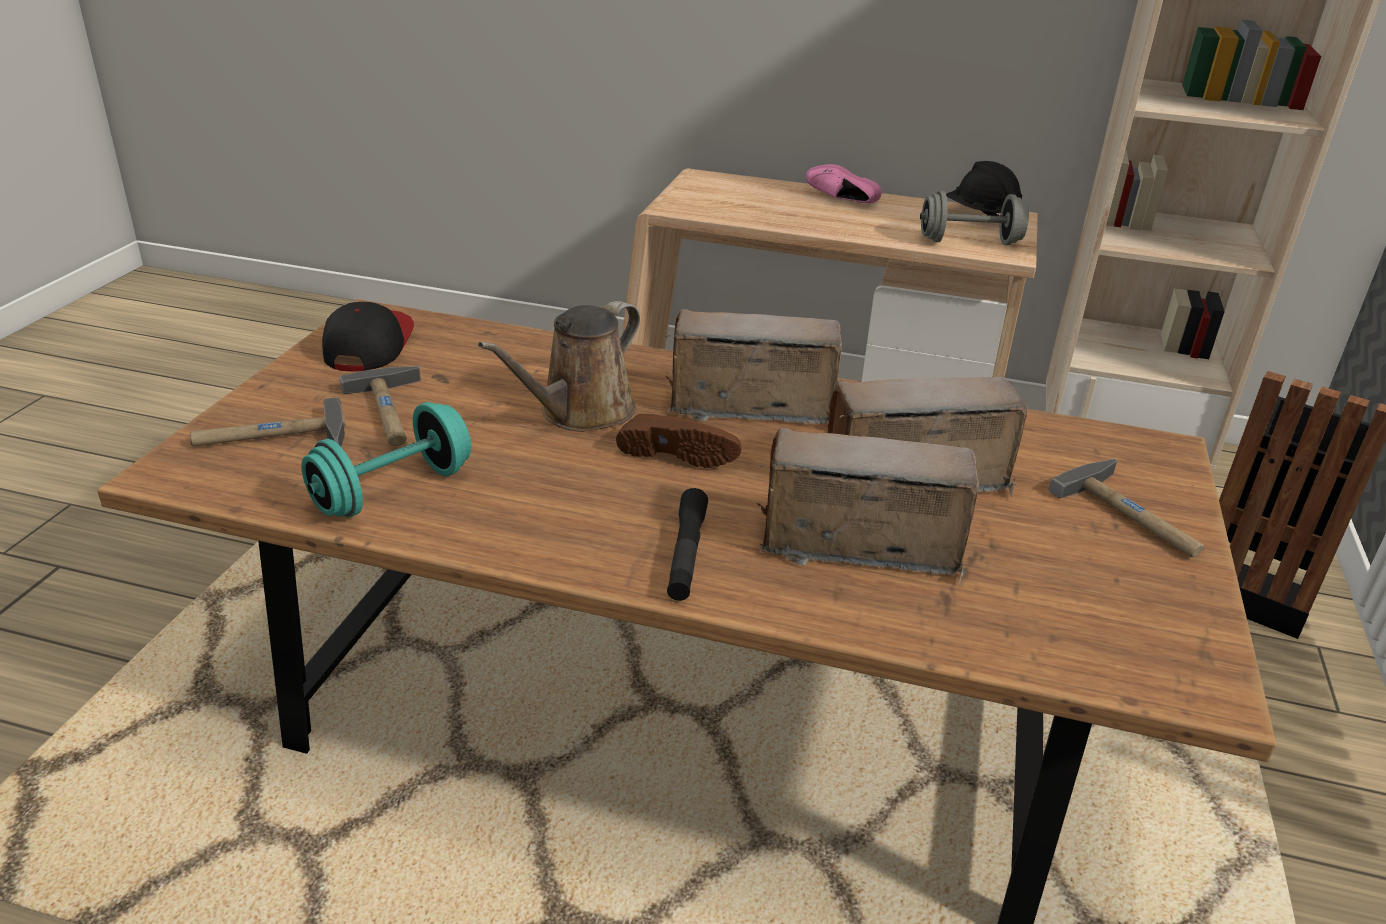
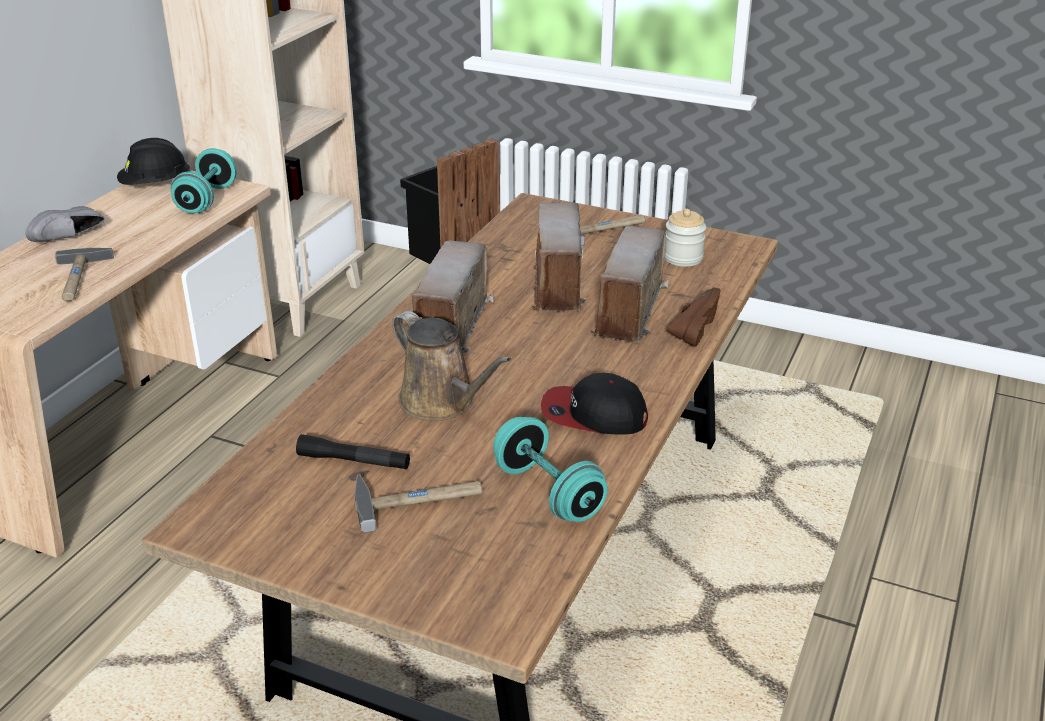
camera: 80 degrees left, 0 degrees up
(270, 439) = (452, 568): hammer -> hammer (79, 279)
(368, 344) = (269, 522): cap -> cap (593, 414)
(679, 453) = (512, 364): brown shoe -> brown shoe (692, 327)
(686, 554) = (636, 370): black flashlight -> black flashlight (354, 461)
(840, 200) = (70, 237): pink shoe -> grey shoe
(969, 242) = (207, 199): grey dumbbell -> turquoise dumbbell
(1088, 605) = (683, 258): none -> jar

